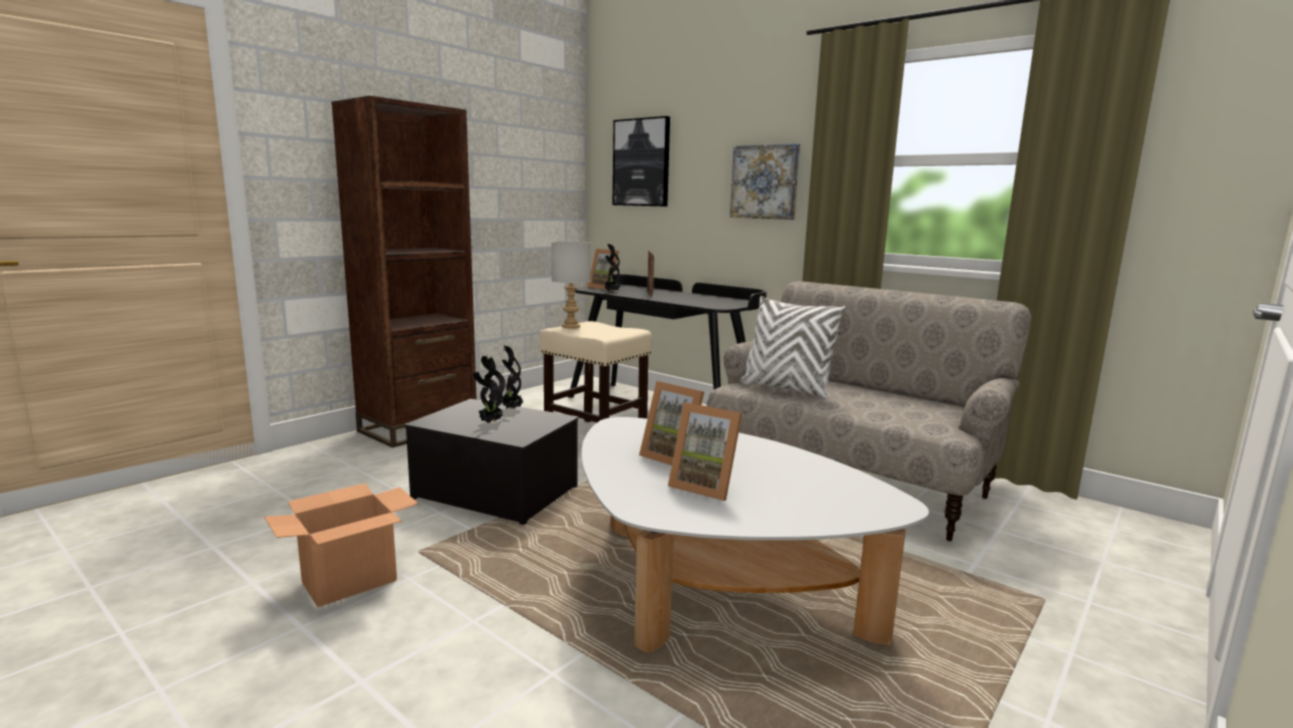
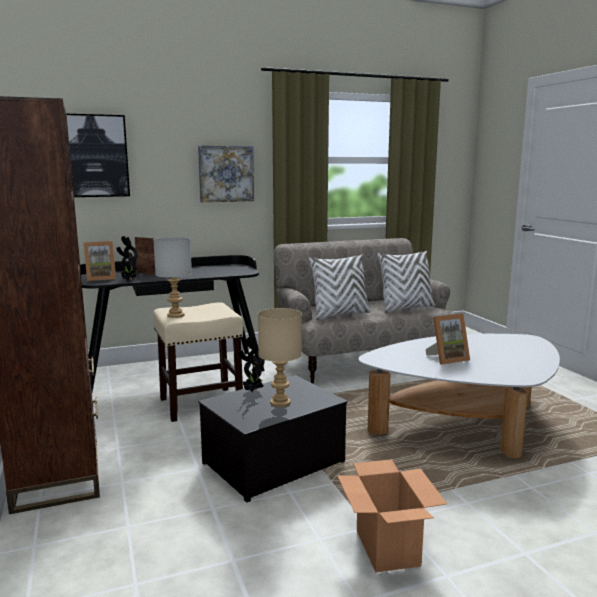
camera: 60 degrees left, 0 degrees up
(490, 423) = (280, 402): potted plant -> beige table lamp
(706, 486) = (494, 361): picture frame -> none
(900, 413) = (406, 308): none -> white pillow

